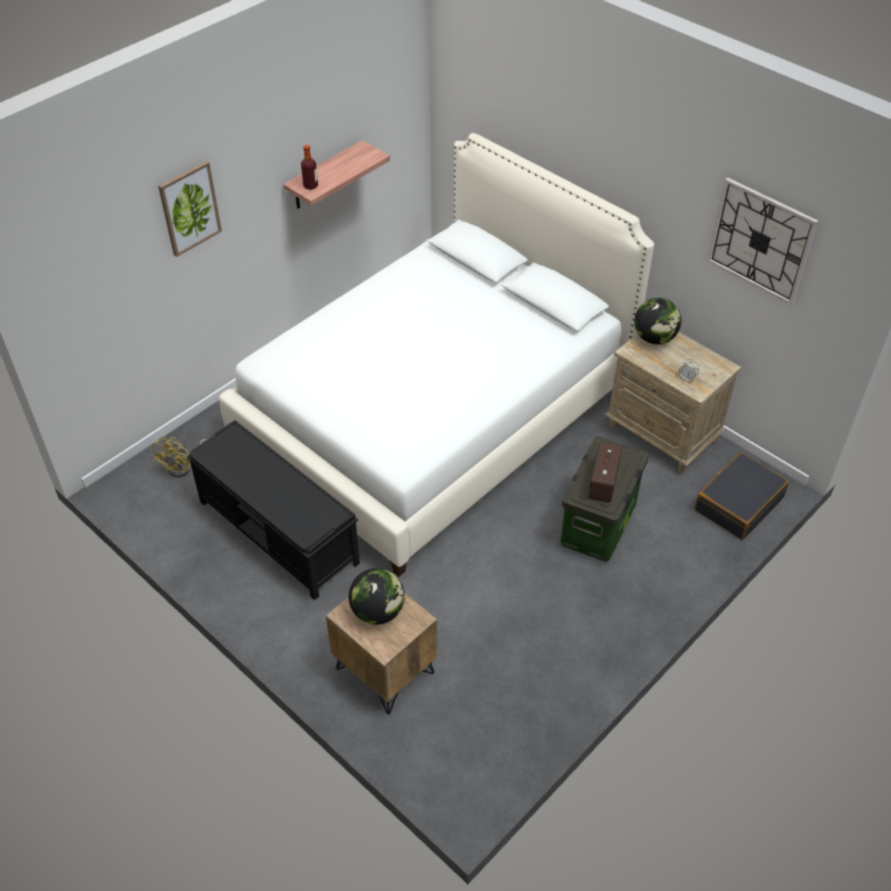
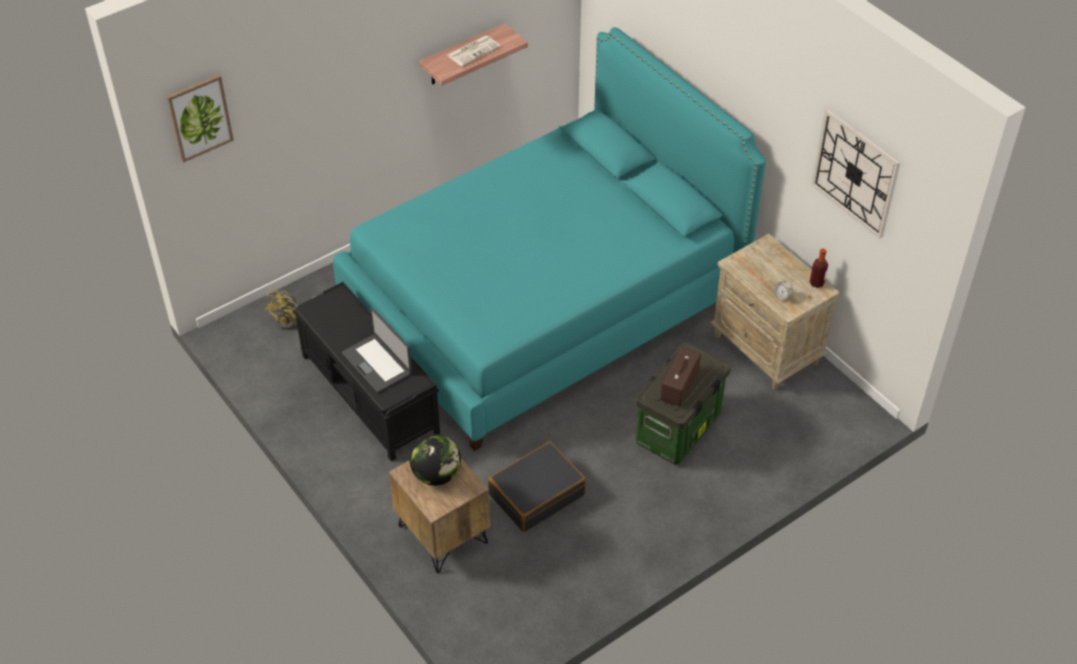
camera: 10 degrees right, 0 degrees up
(189, 208) = (323, 78): picture -> picture (199, 117)
(288, 499) = (377, 363): none -> laptop
(310, 186) = (444, 66): bottle -> bottle (816, 283)
(337, 169) = (473, 51): none -> newspaper
(434, 414) = (544, 300): white bed -> turquoise bed
(654, 338) = (761, 253): globe -> none
(738, 503) = (823, 428): black suitcase -> black suitcase (536, 494)

